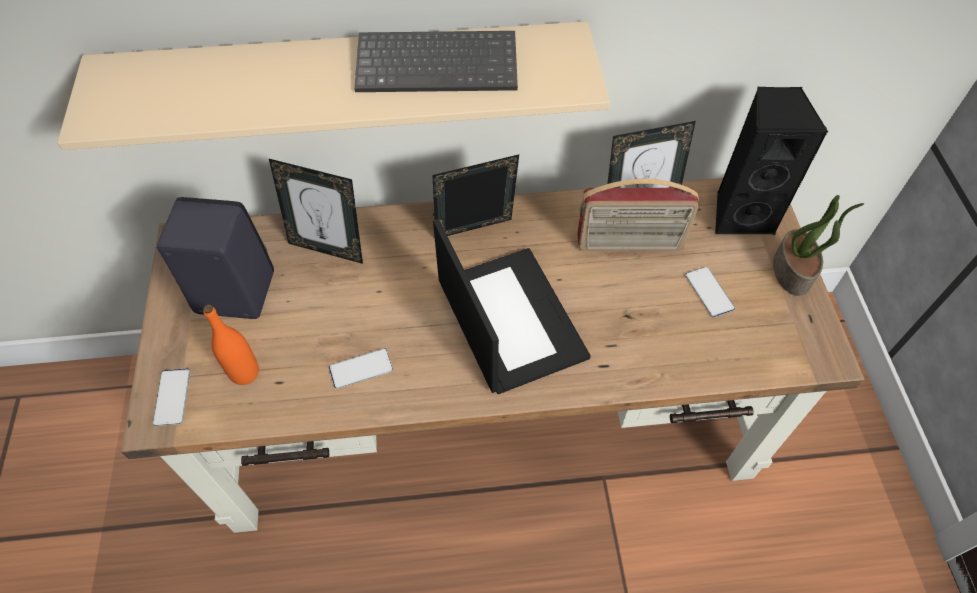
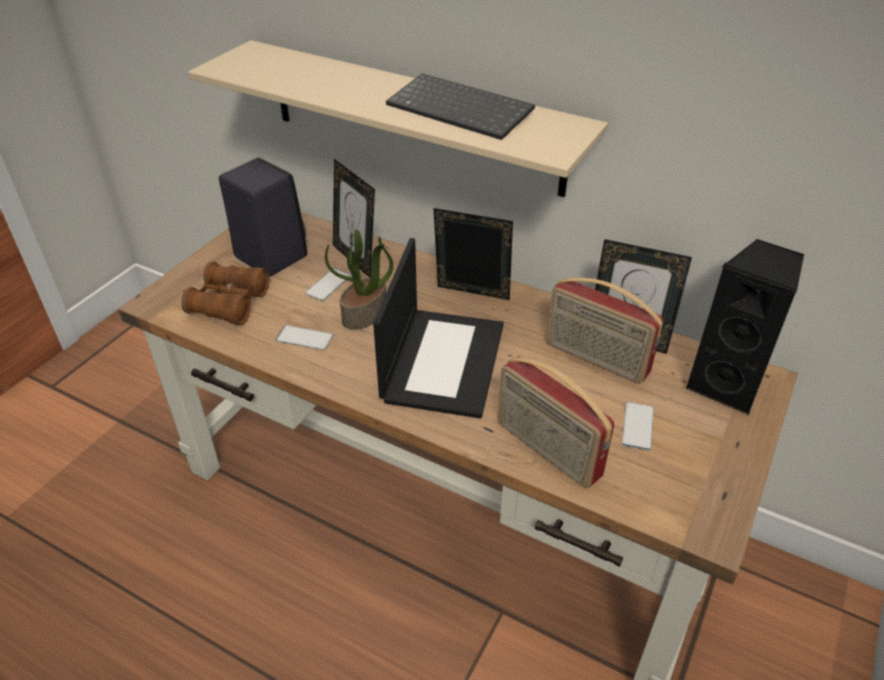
camera: 35 degrees right, 15 degrees down
(172, 397) = (175, 295): phone -> phone (328, 285)
(244, 373) = (230, 303): orange bottle -> brown binoculars
(663, 357) = (546, 450): none -> radio
(793, 272) = (741, 452): potted plant -> potted plant (365, 314)

